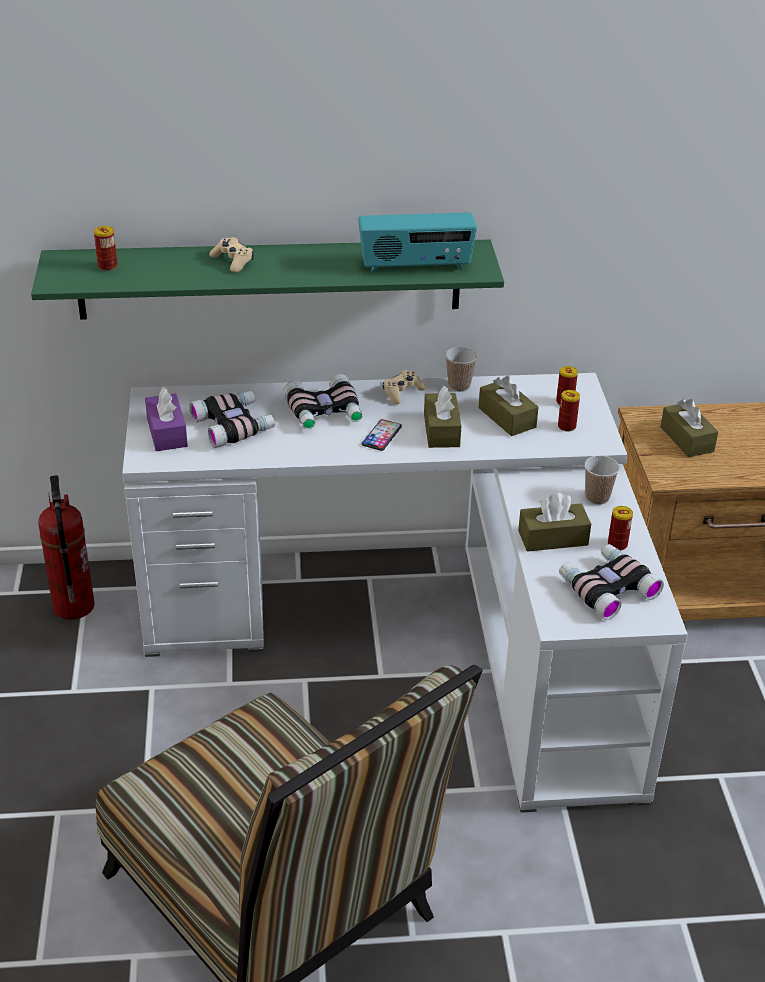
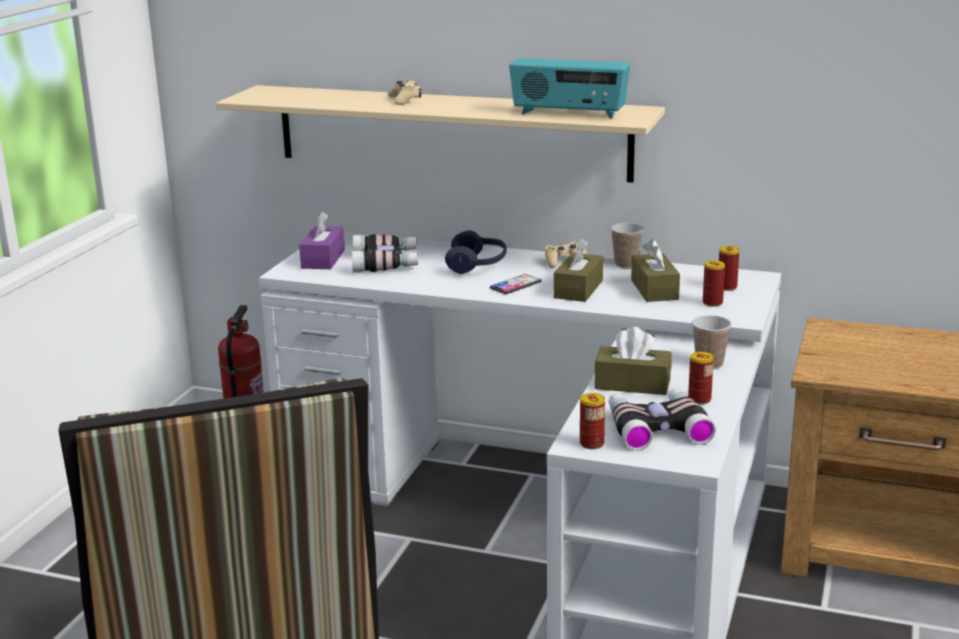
camera: 25 degrees right, 15 degrees down
(107, 266) = (296, 95): can -> can (591, 444)
(270, 279) = (451, 132): green shelf -> beige shelf
(324, 412) = (477, 265): binoculars -> blue headphones
(687, 439) = (865, 349): brown tissue box -> none

